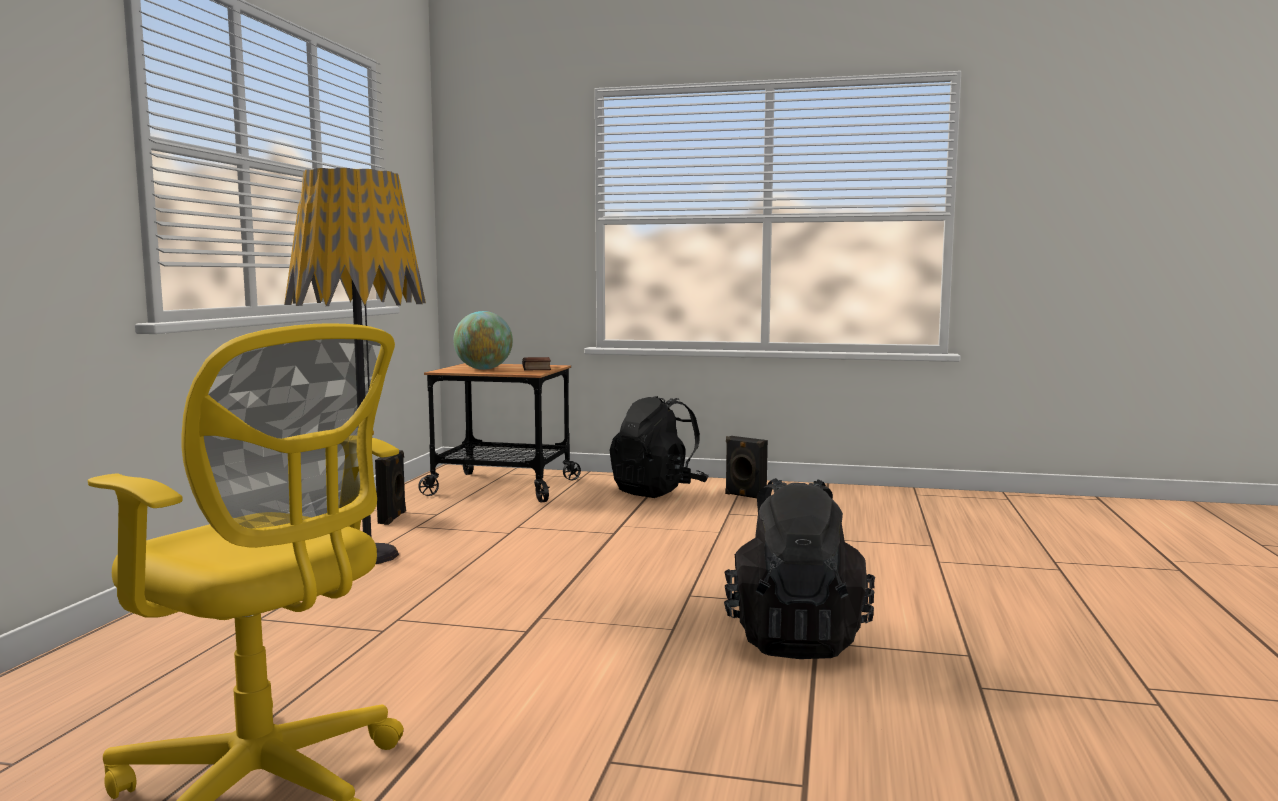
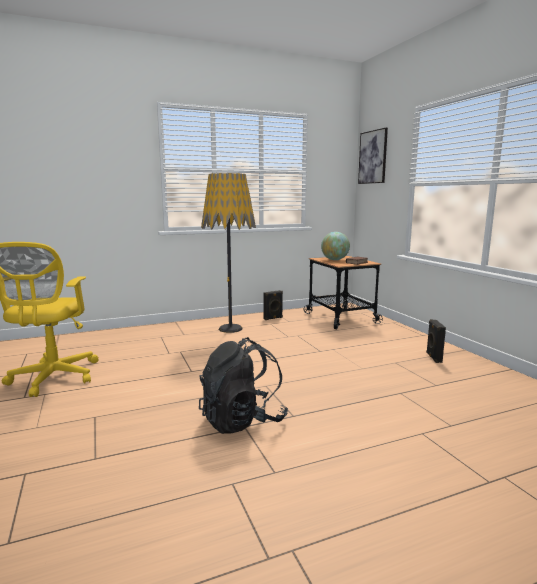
camera: 55 degrees right, 5 degrees up
(487, 168) = (373, 157): none -> picture
(658, 491) = (397, 340): black backpack -> none

